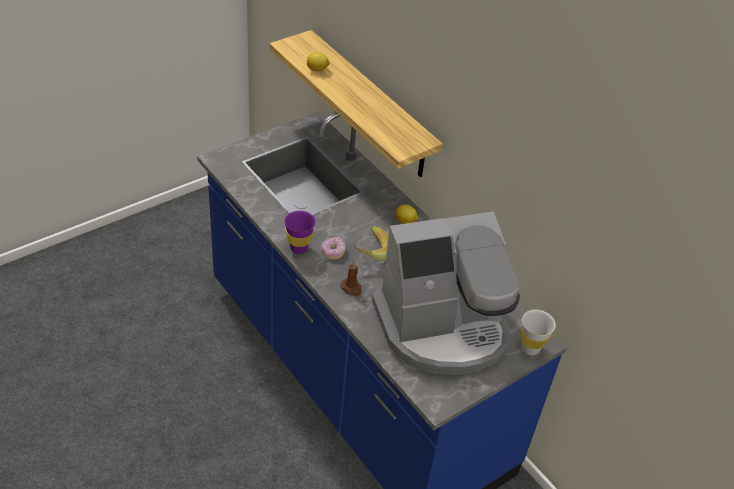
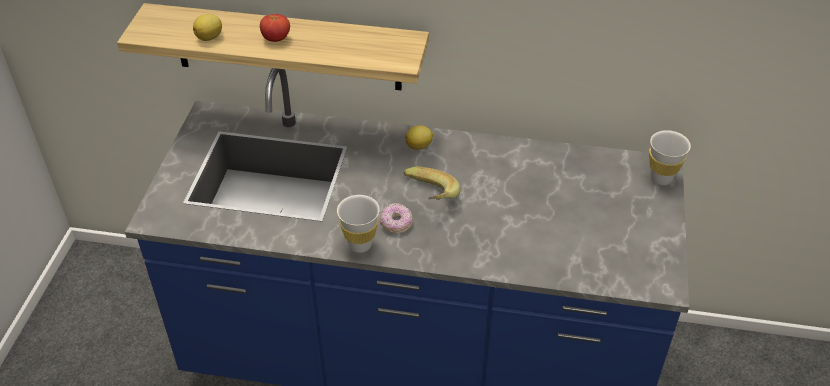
camera: 40 degrees left, 0 degrees up
(299, 248) = (360, 245): purple cup -> white cup
(350, 92) = (276, 39): none -> tomato
(351, 288) = (459, 243): brown candle -> none
(443, 328) = (578, 216): coffee machine -> none

